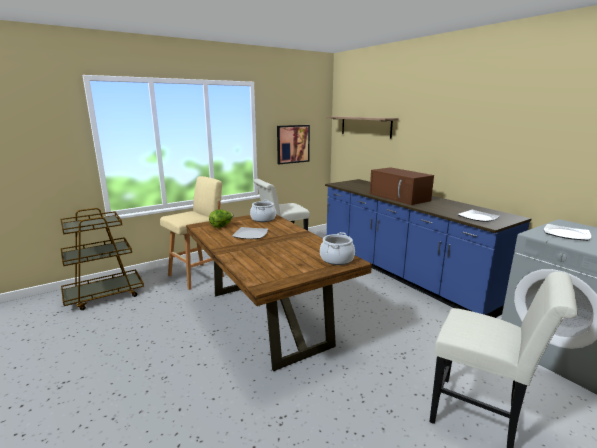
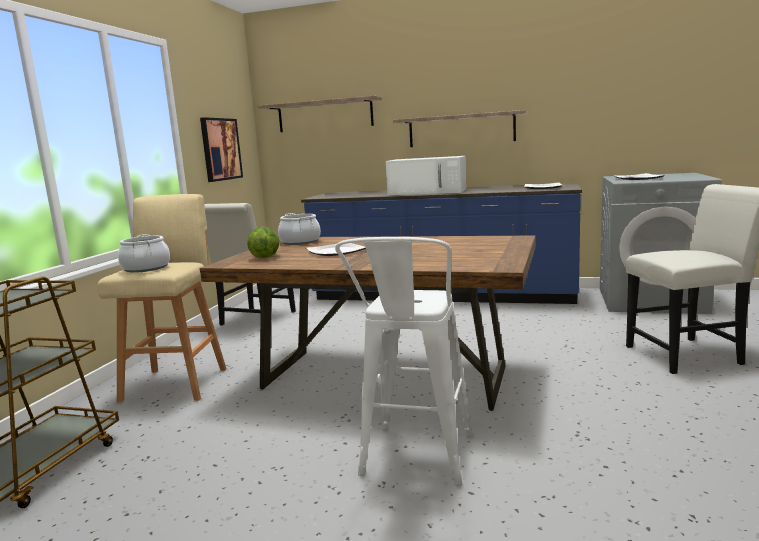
camera: 40 degrees left, 5 degrees down
(191, 376) = (414, 463): none -> white stool
(336, 259) = (498, 240): cooking pot -> cooking pot (146, 268)
(400, 197) = (428, 192): brown microwave -> white microwave
(447, 152) = (461, 130): none -> shelf

